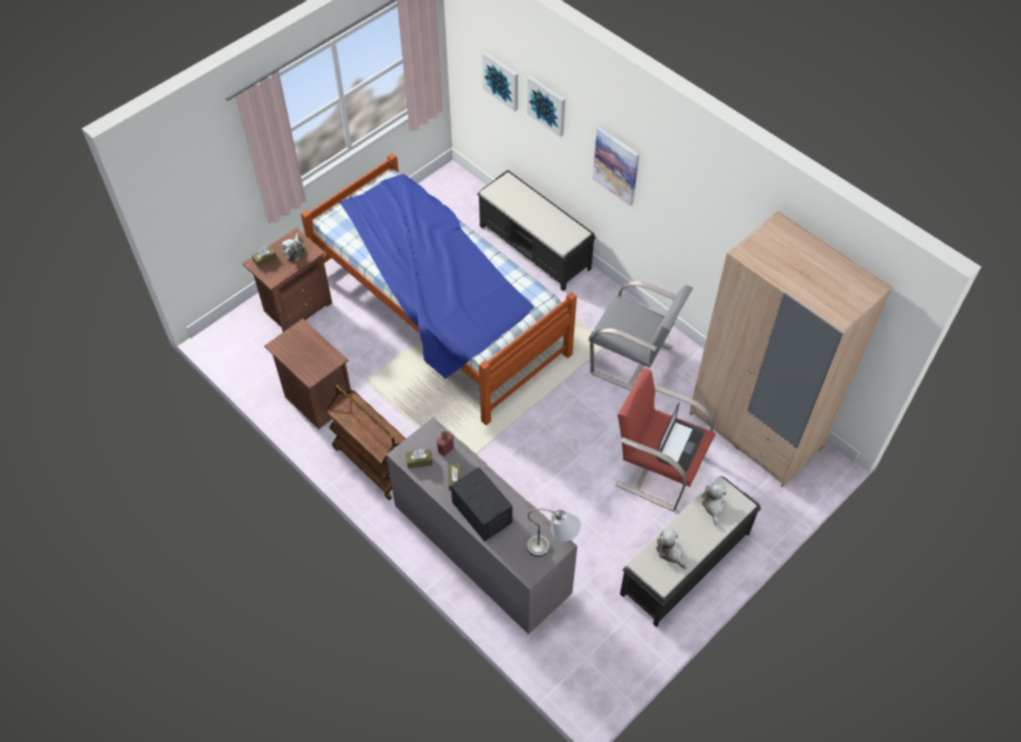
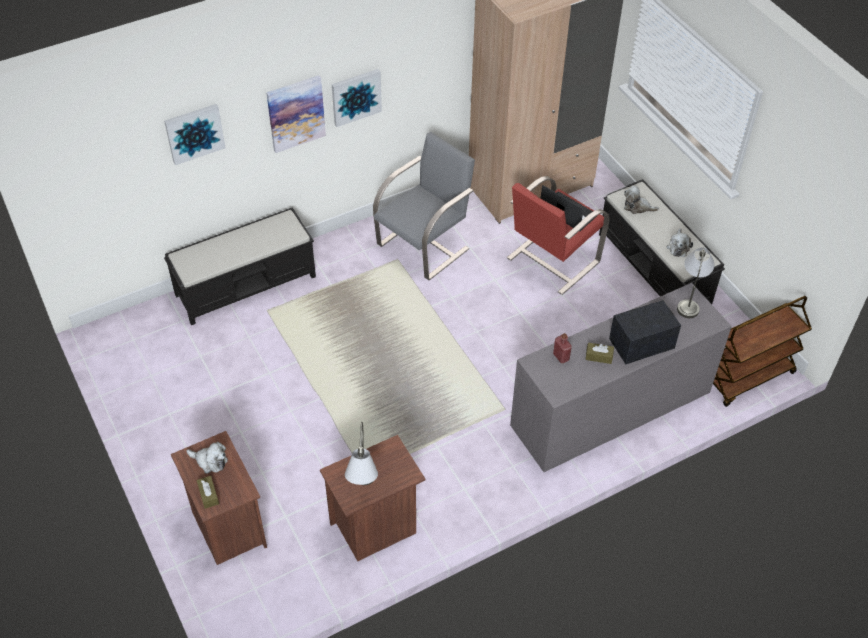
camera: 75 degrees left, 5 degrees down
(290, 350) = (363, 489): none -> grey table lamp
(373, 462) = (477, 487): brown cart -> brown cart (748, 377)
(419, 461) = (570, 381): brown tissue box -> none
(439, 314) = (300, 388): bed -> none
(501, 80) = (124, 164): picture -> picture (356, 96)
(670, 552) = (678, 247): plush toy -> plush toy turned 60 degrees counterclockwise

